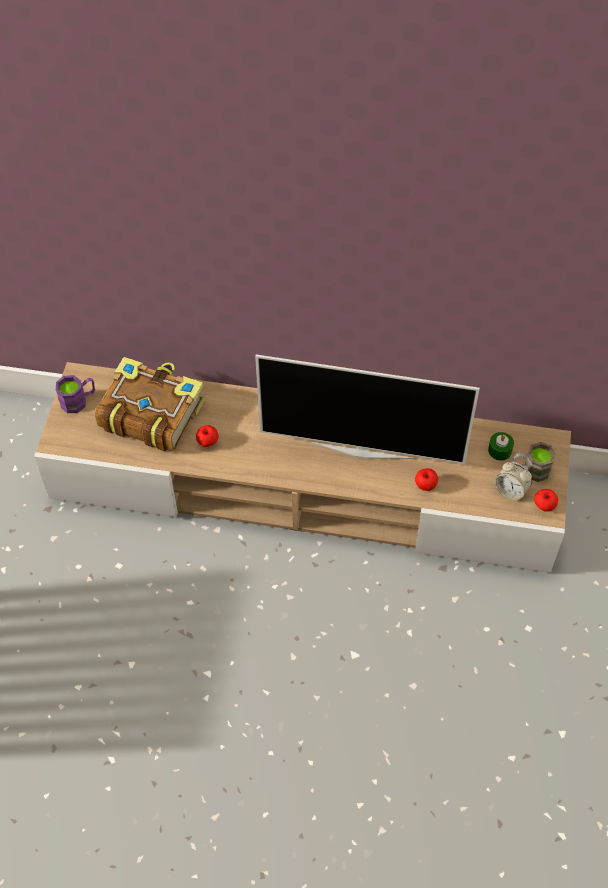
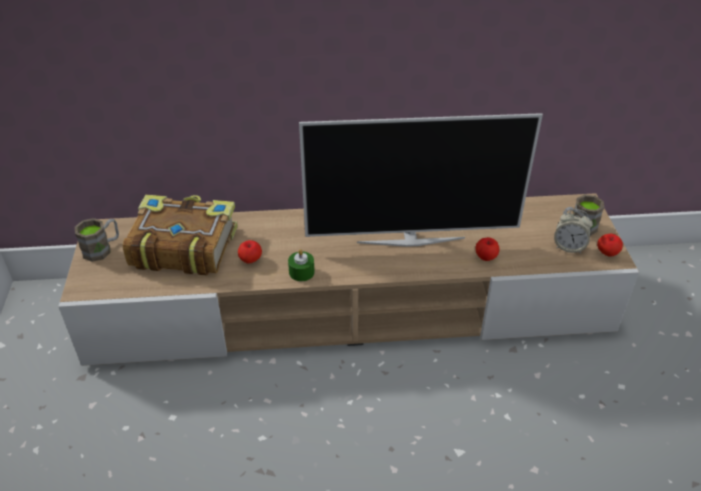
camera: 15 degrees left, 15 degrees down
(79, 400) = (102, 249): purple mug -> brown mug
(499, 450) = (541, 218): green candle -> green candle (301, 272)

